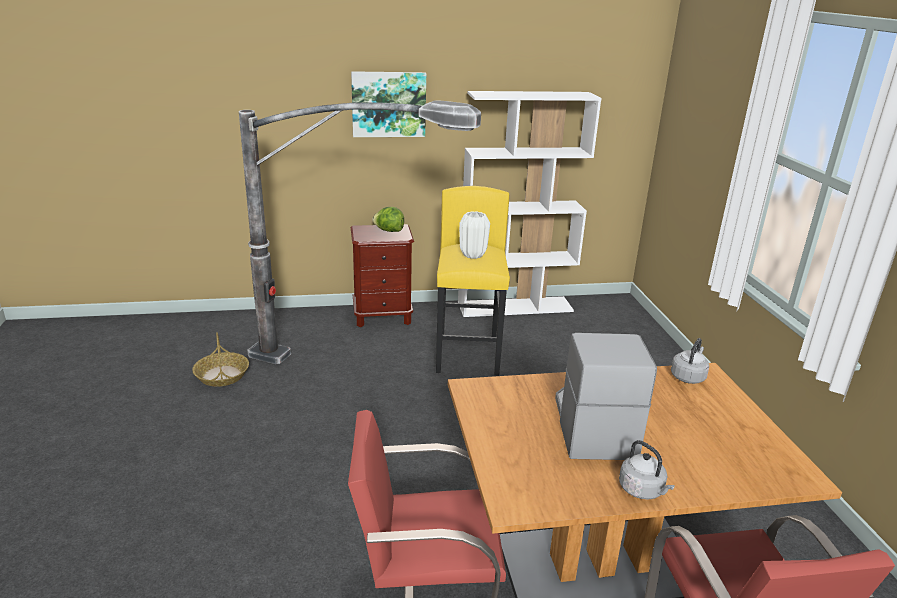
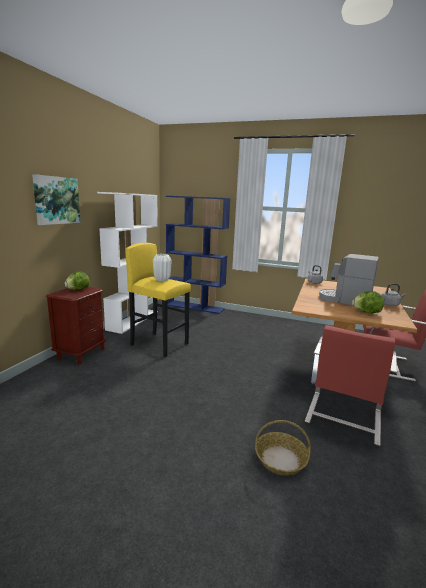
camera: 60 degrees left, 10 degrees down
(222, 375) = (52, 440): basket -> basket (281, 459)
(352, 375) = (133, 382): floor lamp -> none
(533, 457) = (366, 312): none -> lettuce
(649, 333) = (195, 307): none -> blue bookcase

